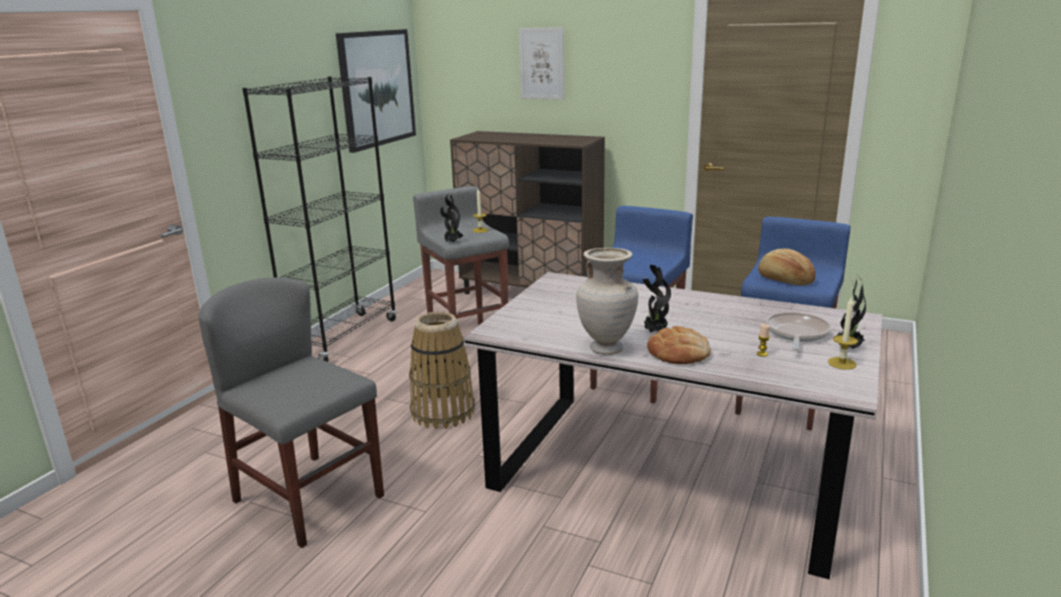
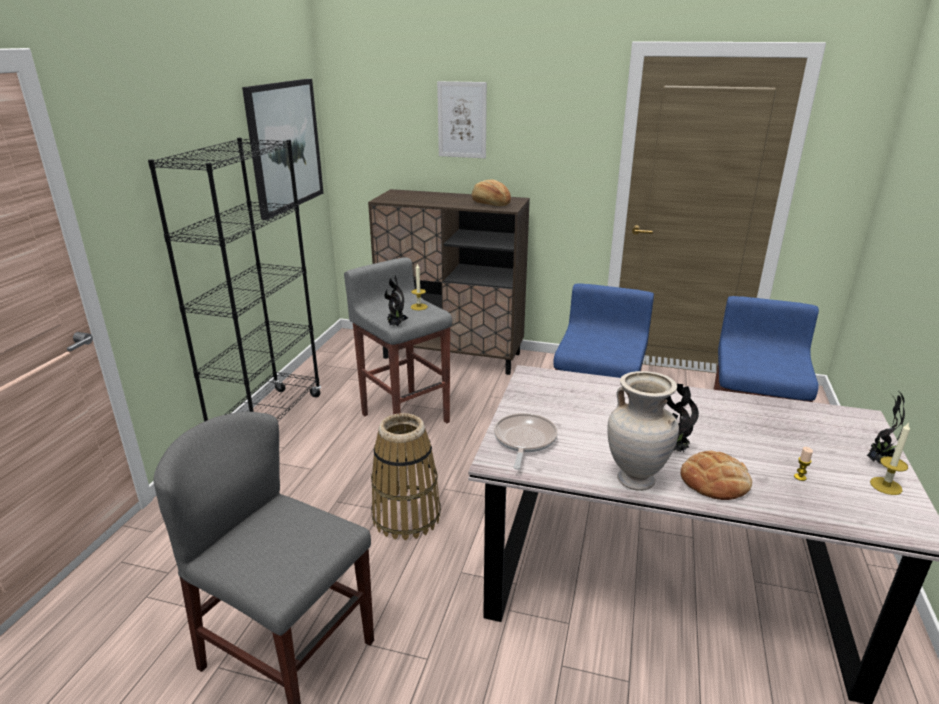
camera: 10 degrees left, 5 degrees up
(784, 280) = (762, 366): bread -> bread (490, 203)
(796, 334) = (817, 444): frying pan -> frying pan (524, 440)

